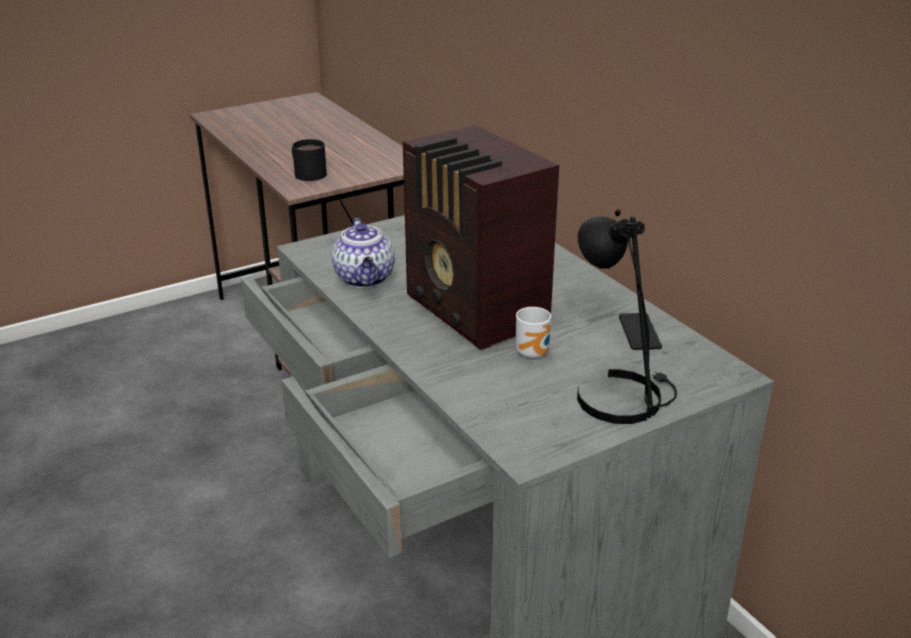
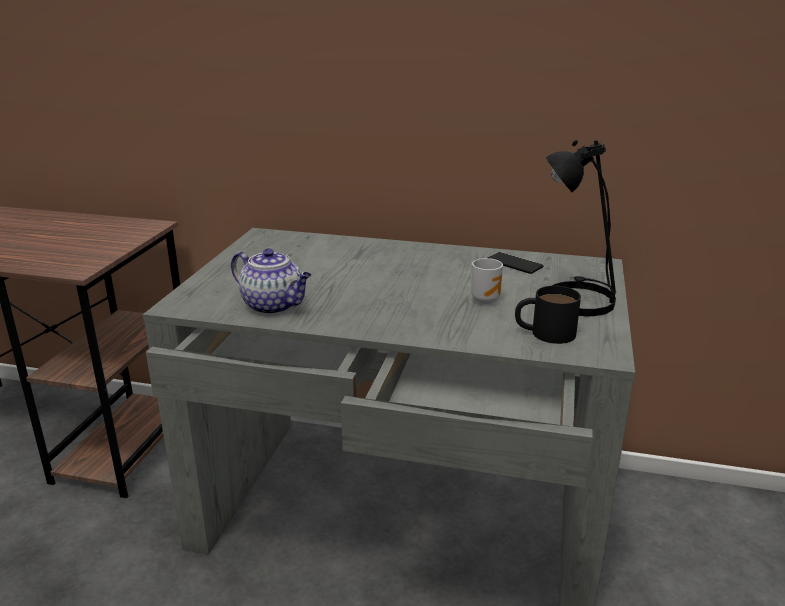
camera: 45 degrees left, 5 degrees down
(307, 172) = (61, 256): black mug -> black mug (544, 333)
(475, 312) = (399, 293): radio -> none

